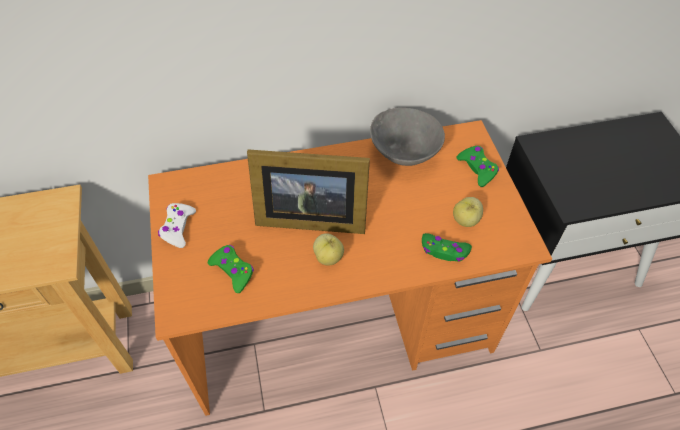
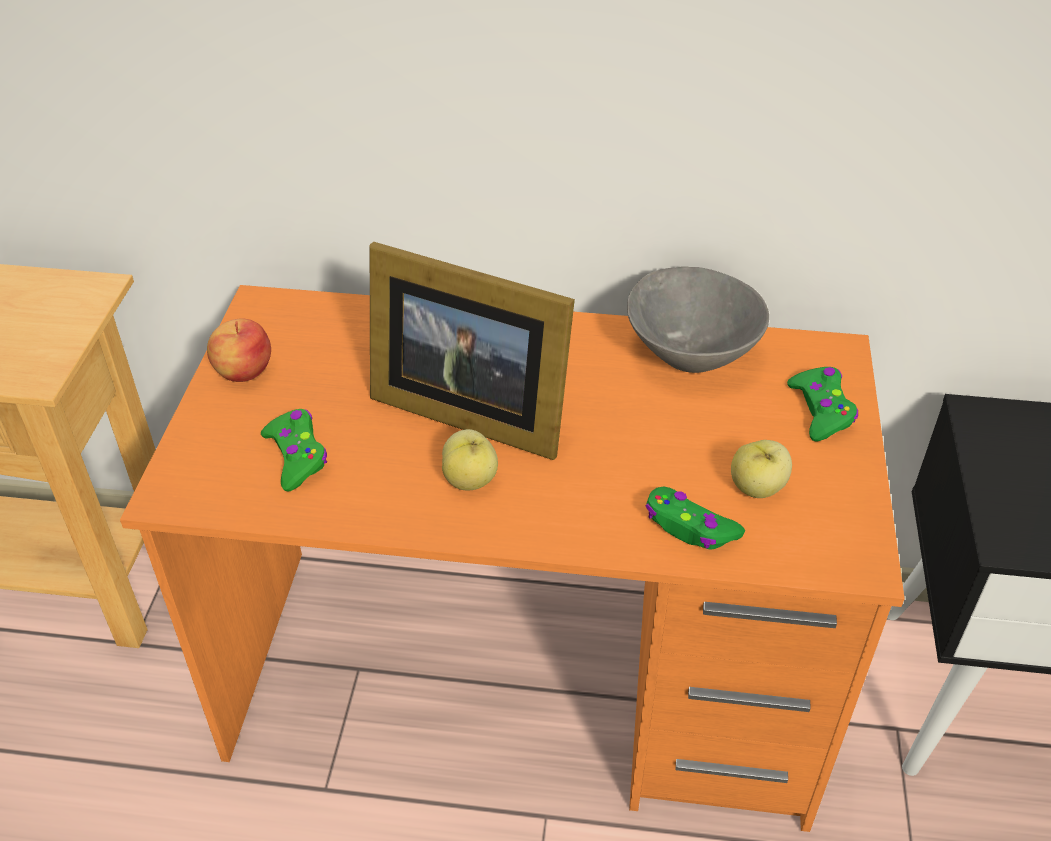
camera: 20 degrees right, 10 degrees down
(178, 228) = (243, 371): white game controller -> apple

